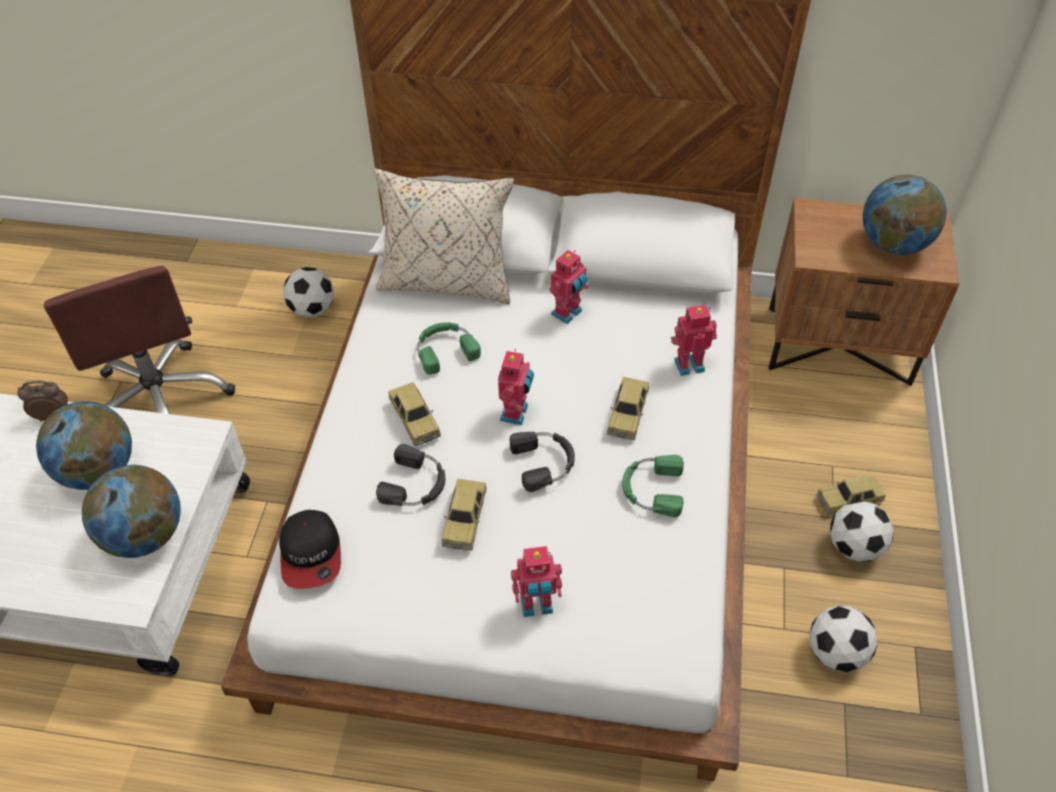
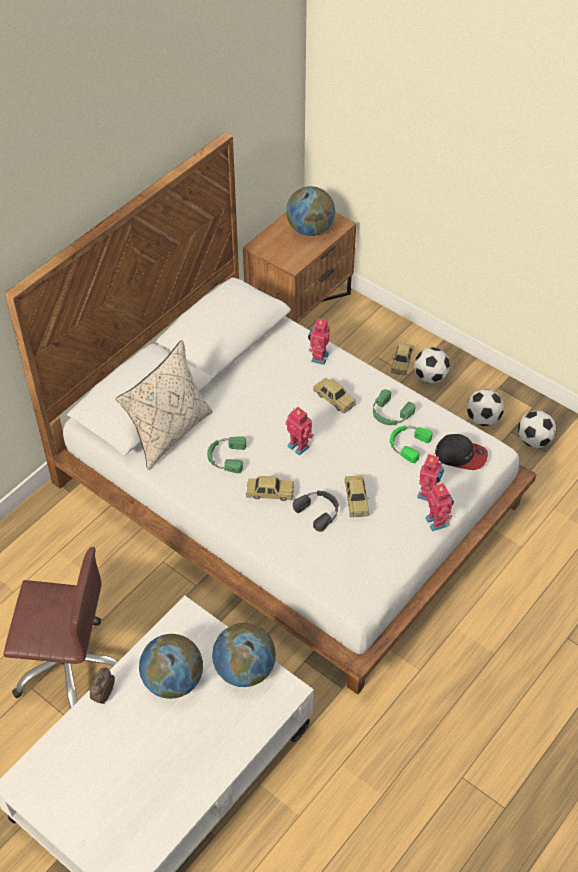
camera: 60 degrees left, 0 degrees up
(311, 554) = (333, 577): cap -> cap (461, 455)
(312, 309) = (56, 546): football -> football (534, 440)
(465, 518) = (356, 499): toy car -> toy car turned 45 degrees clockwise
(544, 462) = (342, 448): black headphones -> none
(568, 313) = (241, 389): toy robot -> toy robot (437, 521)
(611, 536) = (407, 444): none -> green headphones

